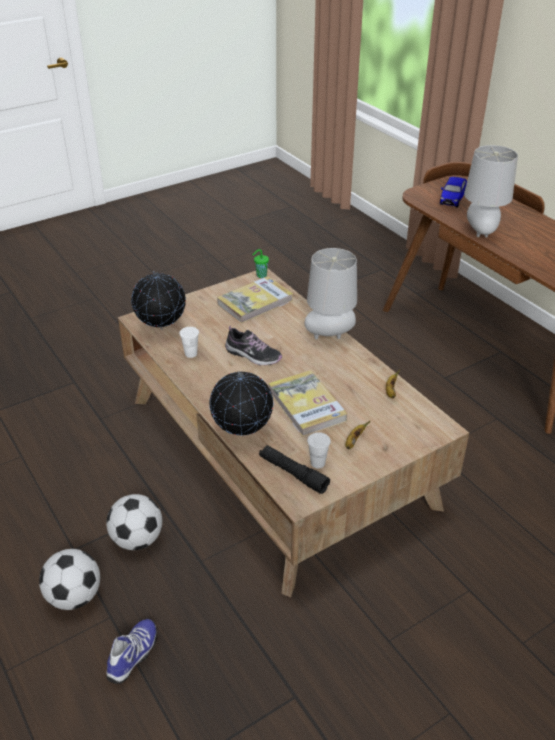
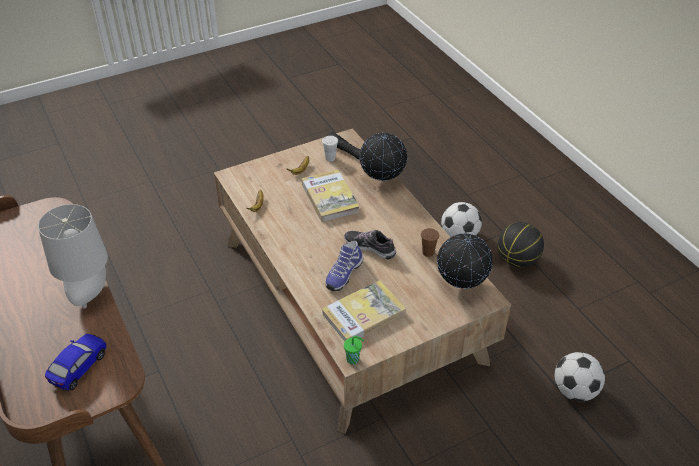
camera: 175 degrees left, 5 degrees up
(70, 509) = (517, 260): none -> basketball
(74, 596) = (493, 206): football -> football (574, 390)
(134, 655) = (448, 176): shoe -> shoe (343, 274)
(191, 354) = (428, 252): white cup -> brown cup
(330, 336) = (293, 265): grey table lamp -> none

